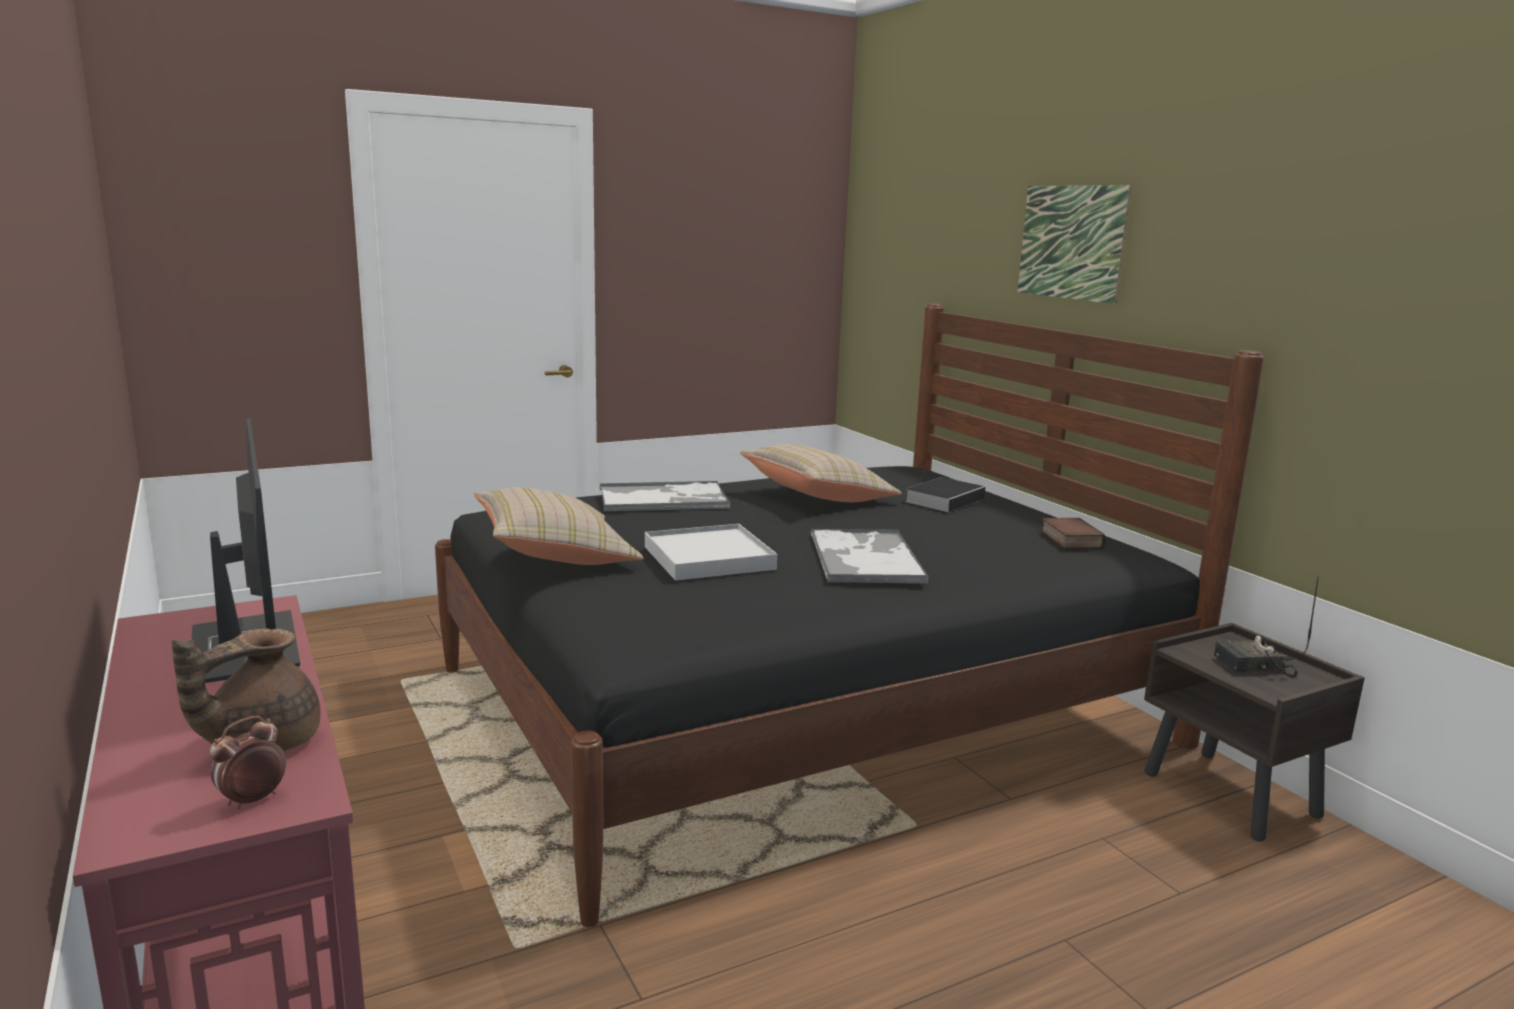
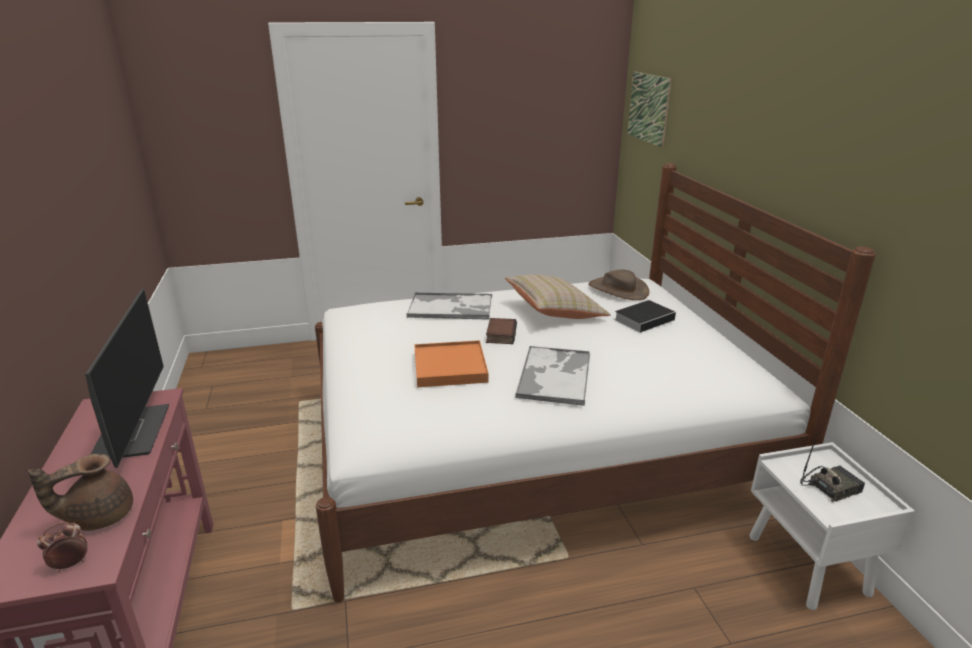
camera: 15 degrees right, 10 degrees up
(555, 555) = (357, 356): beige pillow -> none
(708, 558) = (450, 367): white tray -> orange tray
(801, 706) = (531, 449): black bed -> white bed
(888, 474) = (618, 289): none -> brown hat
(1069, 539) = (716, 367): book -> book (500, 334)
(1071, 242) = (758, 134): picture -> picture (648, 108)
(1232, 795) = (809, 566): brown nightstand -> white nightstand
(1254, 667) = (830, 487): radio -> radio turned 150 degrees clockwise

